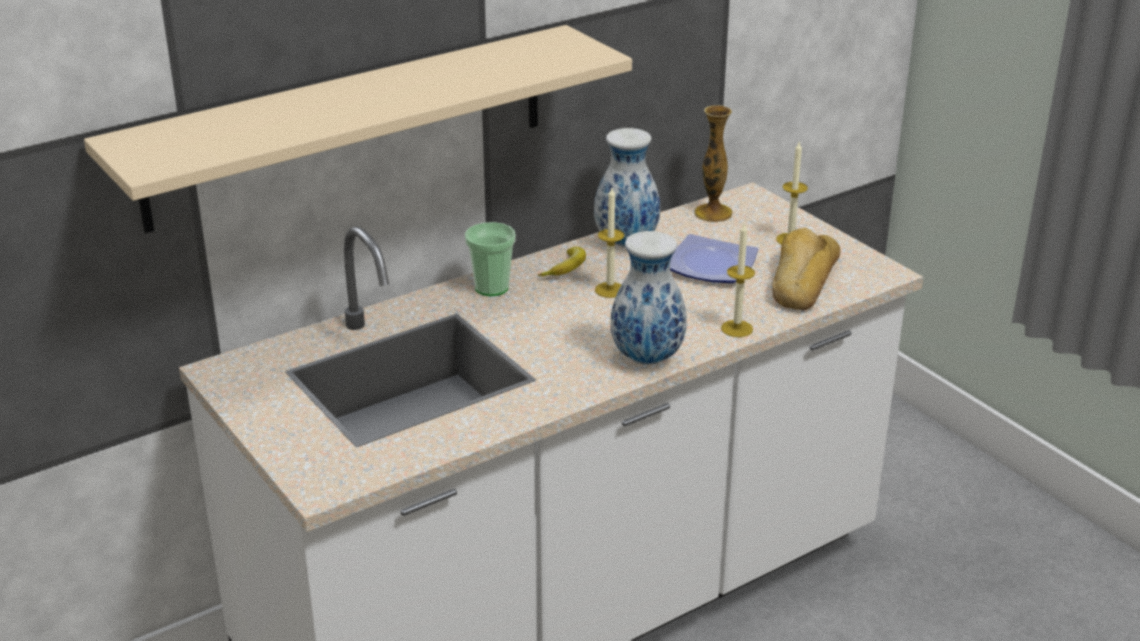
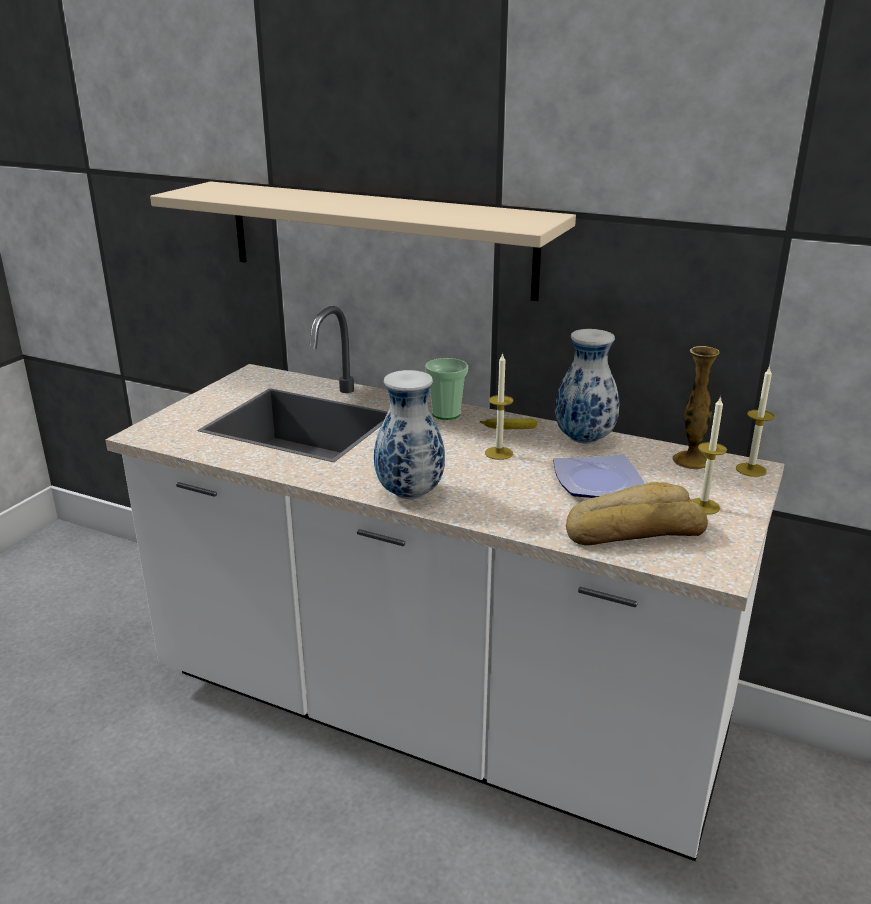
camera: 60 degrees right, 5 degrees down
(737, 328) = (504, 520): candle -> candle (751, 469)

